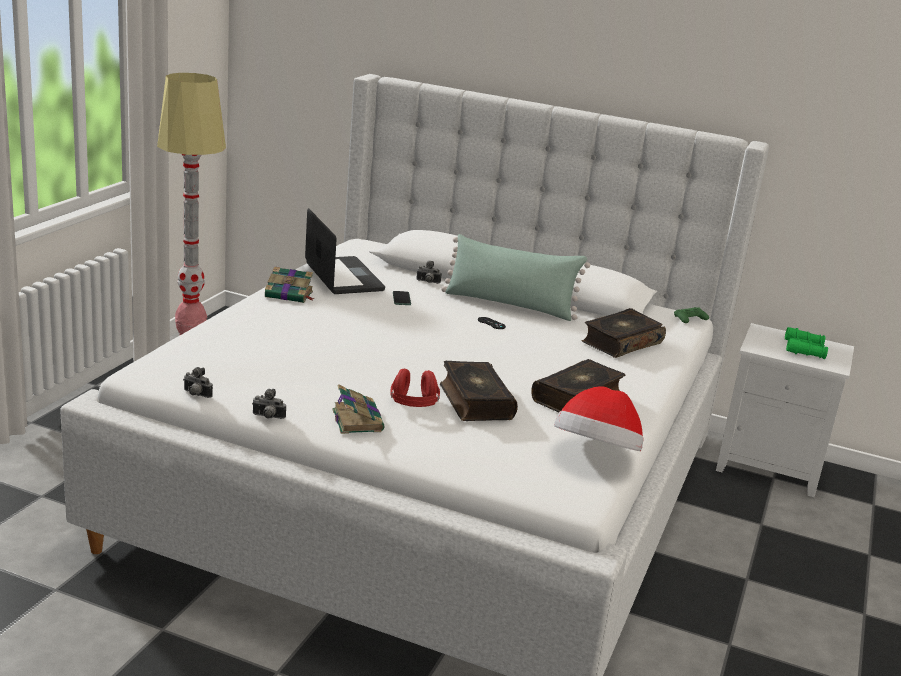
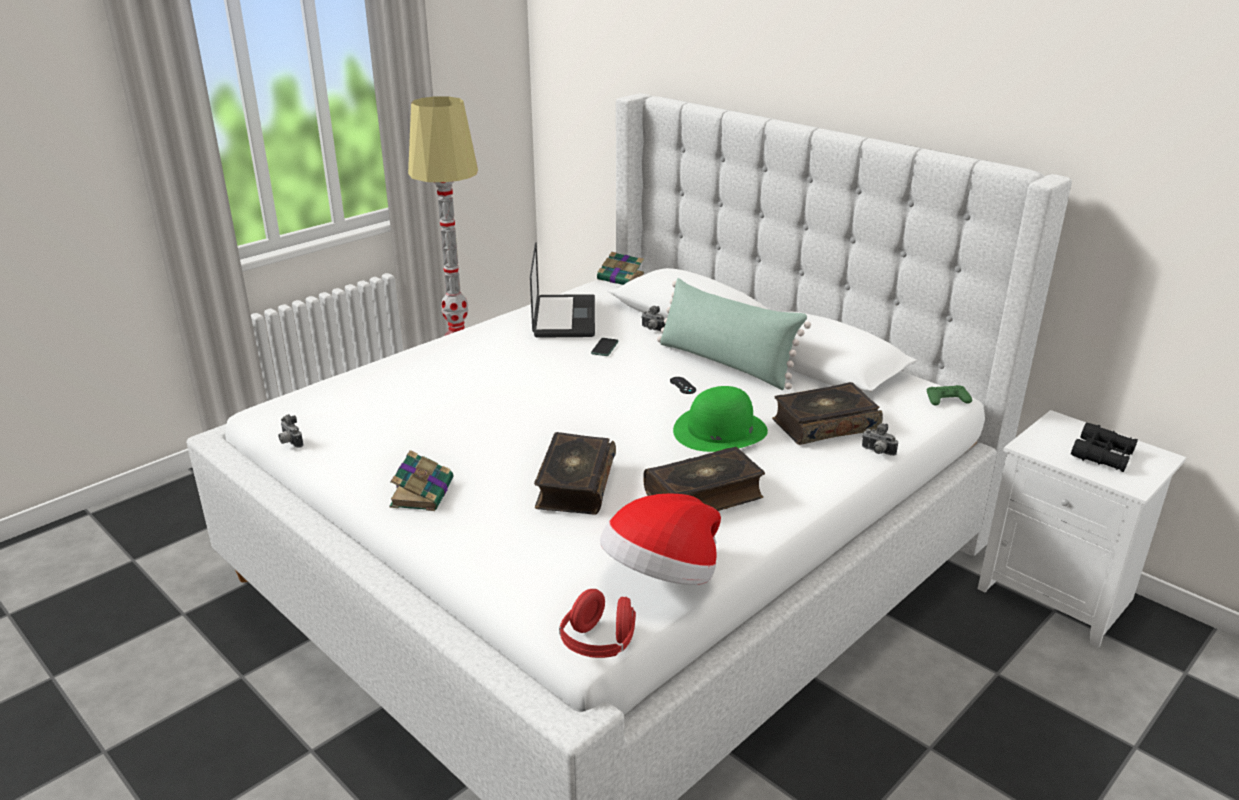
camera: 25 degrees right, 5 degrees up
(268, 417) = (334, 478): camera -> camera (877, 452)
(290, 295) = (489, 335): book -> book (622, 279)
(413, 404) = (501, 480): red headphones -> red headphones (599, 644)
(549, 353) = (720, 430): none -> green hat
(804, 349) = (1102, 455): green binoculars -> black binoculars

